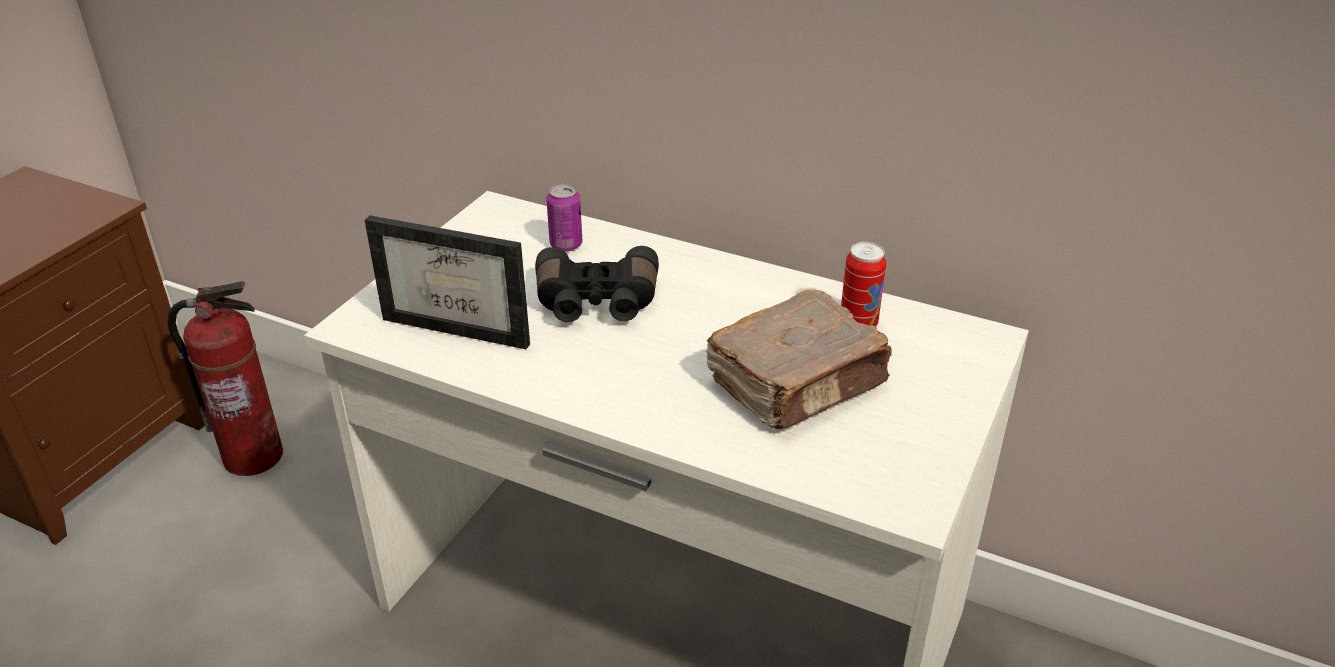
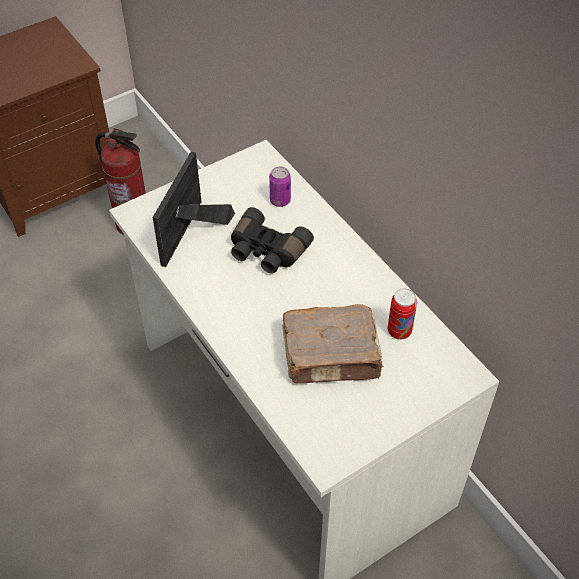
camera: 30 degrees right, 15 degrees up
(465, 323) = (189, 236): picture frame -> picture frame turned 60 degrees clockwise

